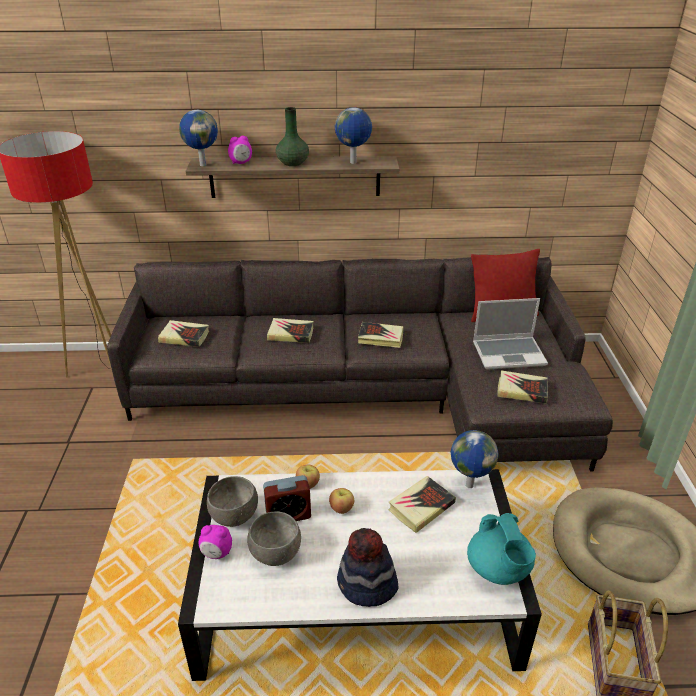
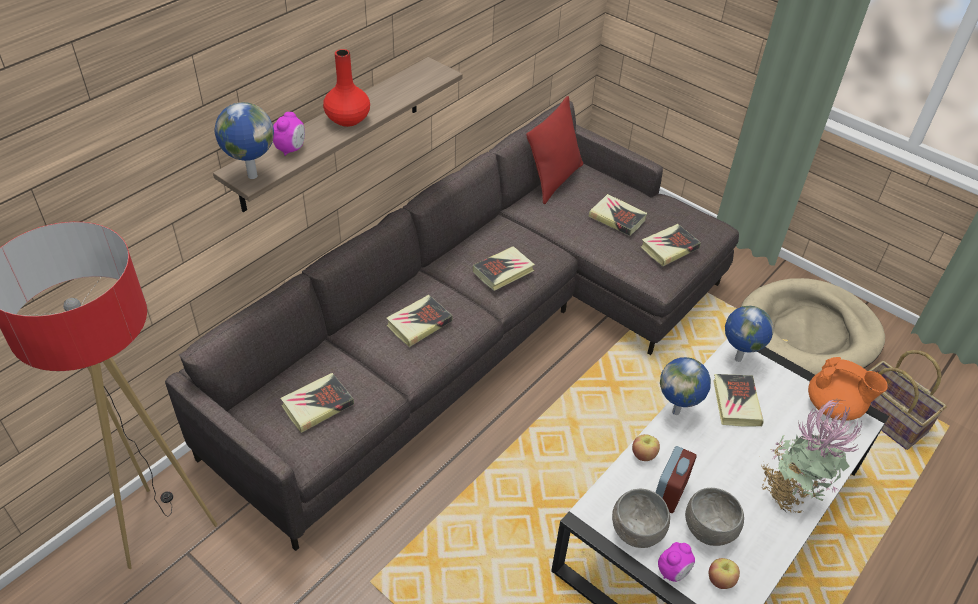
camera: 50 degrees left, 10 degrees up
(293, 163) = (348, 119): green vase -> red vase
(342, 508) = (693, 452): apple -> apple (720, 580)
(353, 162) = (408, 87): globe -> globe (677, 412)
(367, 585) = (790, 493): hat -> potted plant
(498, 569) = (834, 407): turquoise teapot -> orange teapot
(509, 353) = (617, 218): laptop -> book

